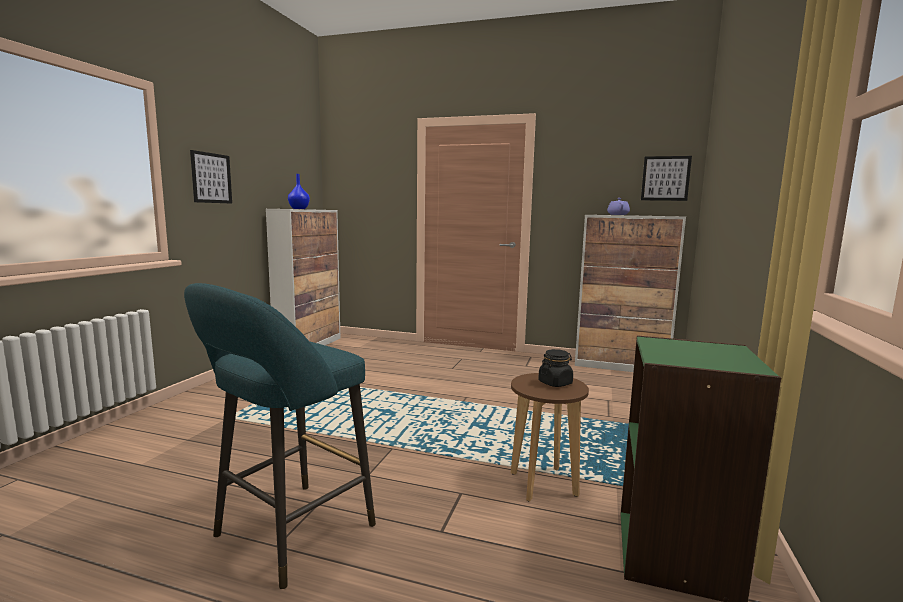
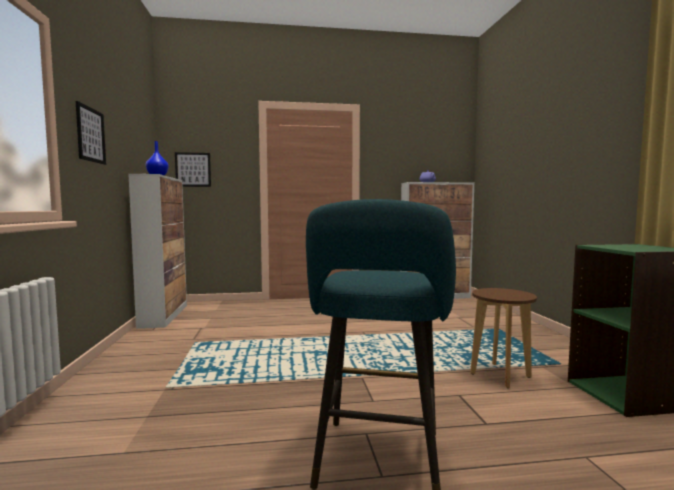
camera: 25 degrees left, 5 degrees down
(555, 383) = (504, 292): black jar -> none
(665, 178) = (452, 157): picture -> picture (193, 169)

